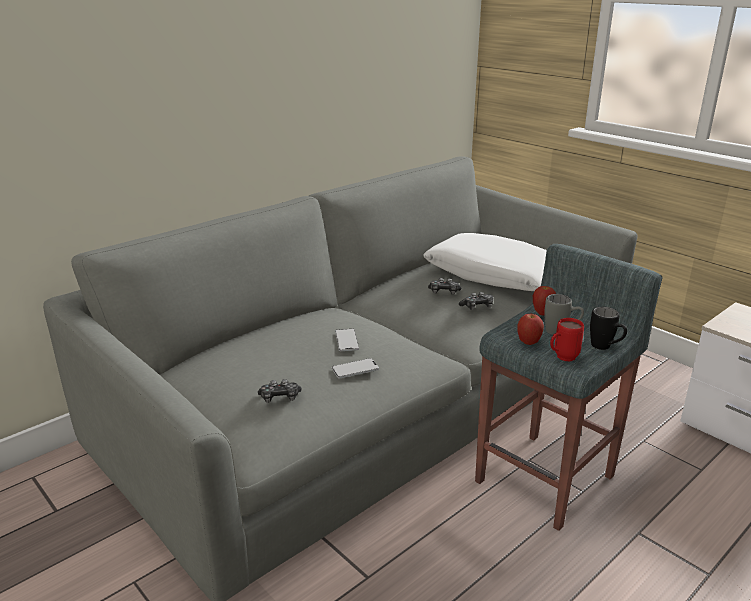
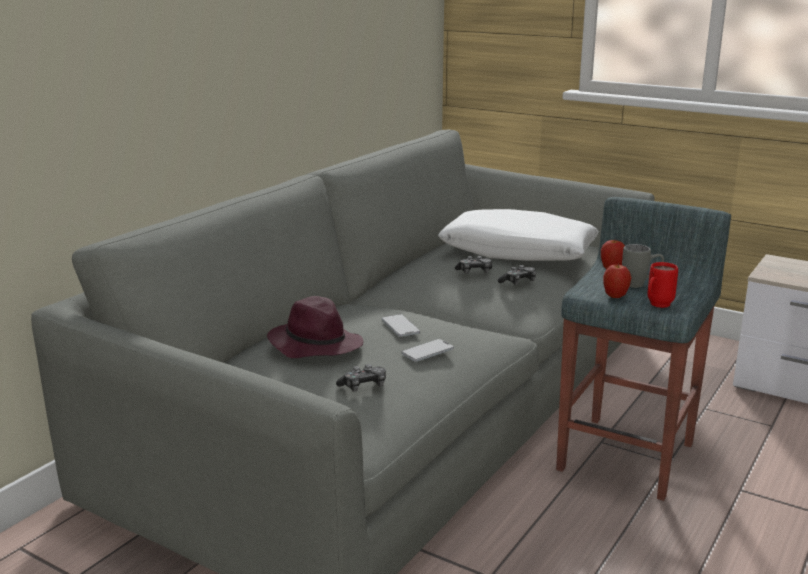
camera: 15 degrees left, 5 degrees down
(265, 350) = (314, 344): none -> purple hat
(605, 348) = (692, 292): black mug -> none

